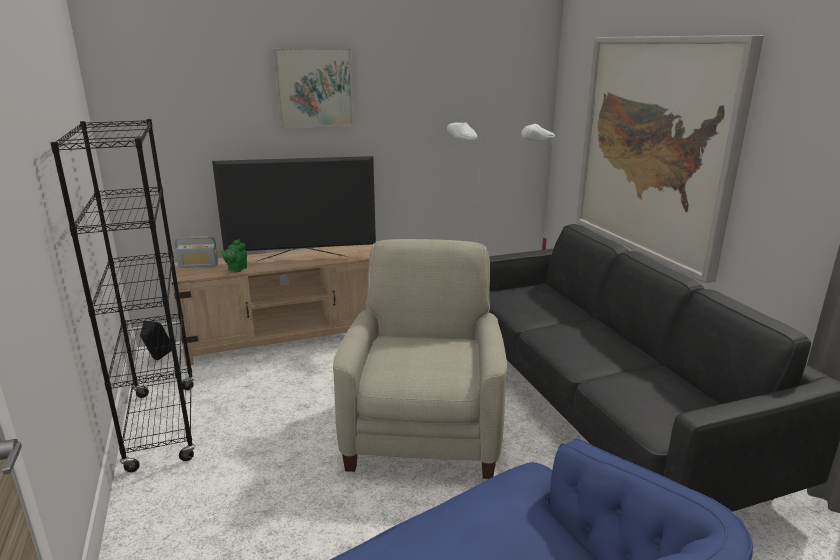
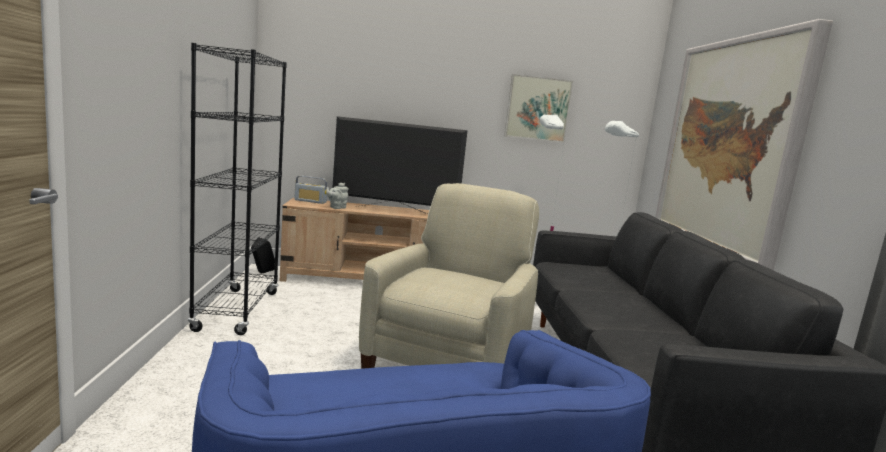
camera: 15 degrees right, 10 degrees down
(236, 269) = (336, 207): green teapot -> grey teapot
(314, 88) = (431, 72): picture -> picture (538, 108)

